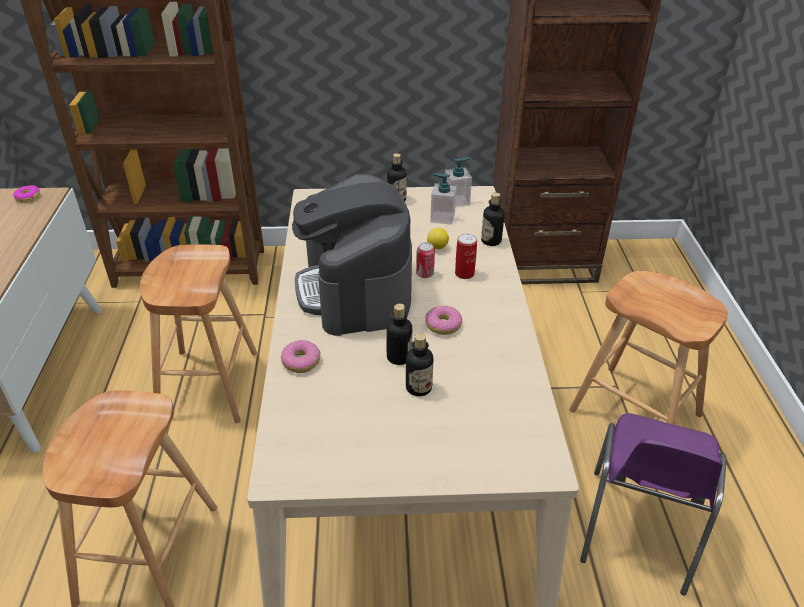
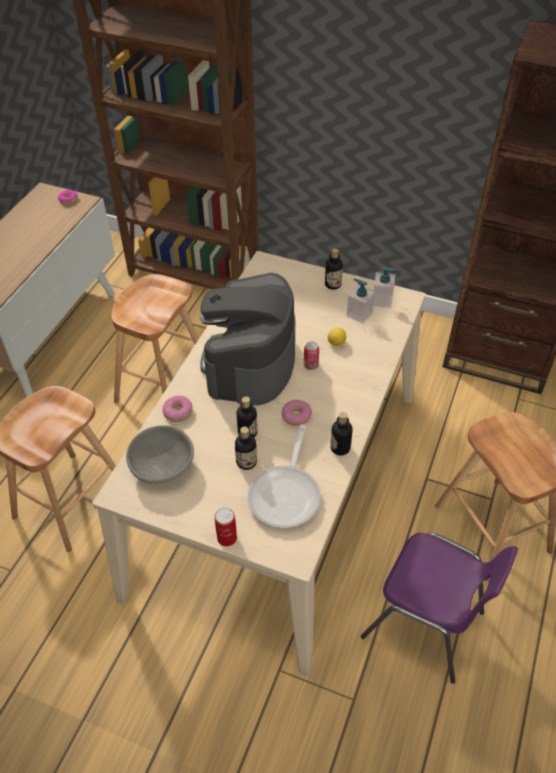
camera: 25 degrees right, 10 degrees up
(318, 427) = (162, 467): none -> grey bowl
(464, 273) = (342, 375): can -> can (227, 538)
(488, 405) = (286, 494): none -> frying pan
(491, 241) = (385, 350): bottle -> bottle (340, 448)
(637, 532) = (426, 626): purple chair -> purple chair turned 105 degrees counterclockwise

